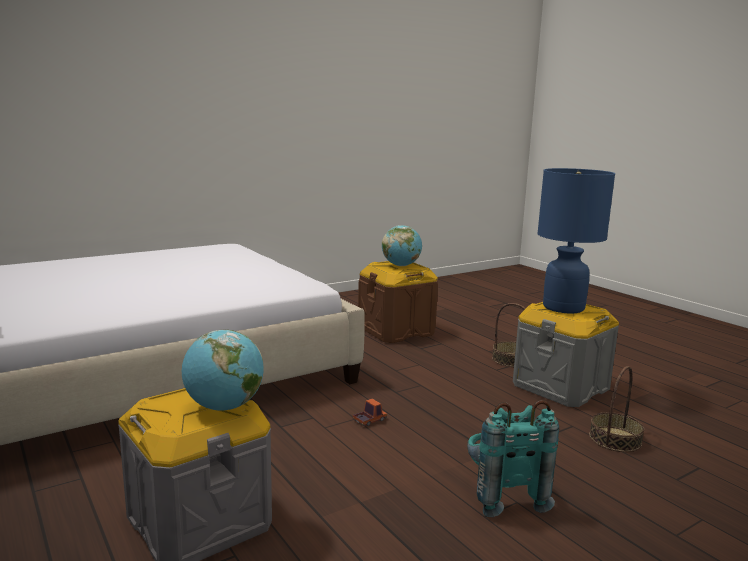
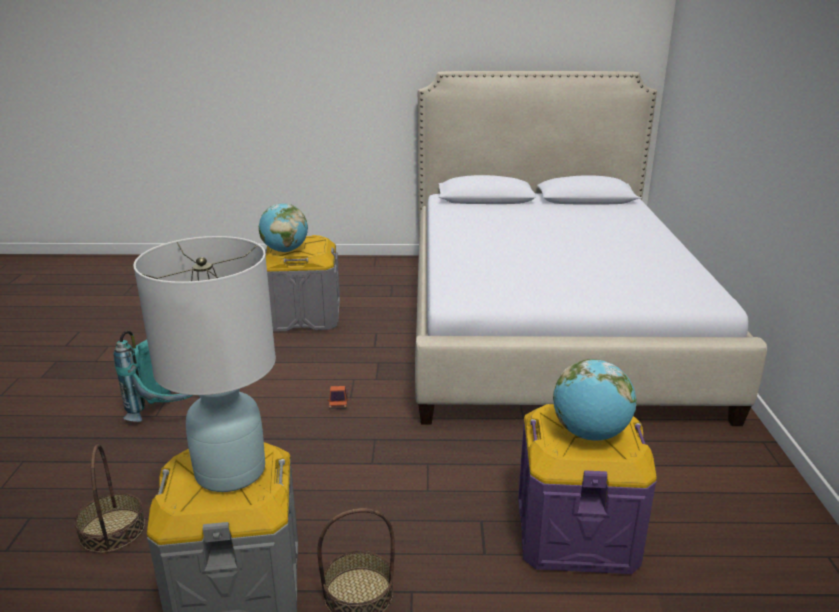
camera: 125 degrees right, 10 degrees up
(396, 330) = (576, 532): brown storage box -> purple storage box
(564, 307) = (229, 471): blue table lamp -> white table lamp

